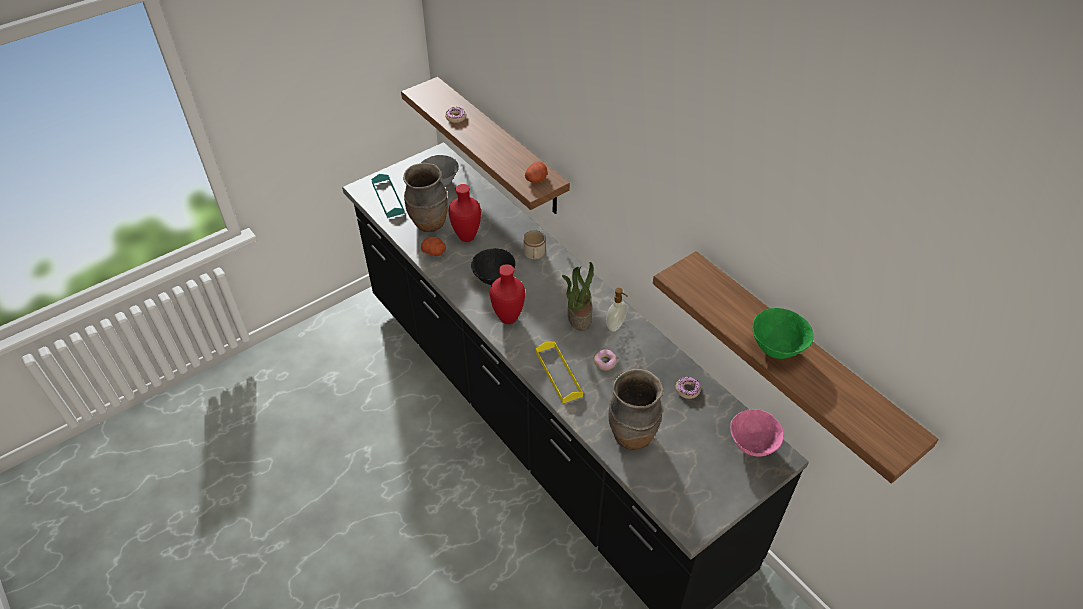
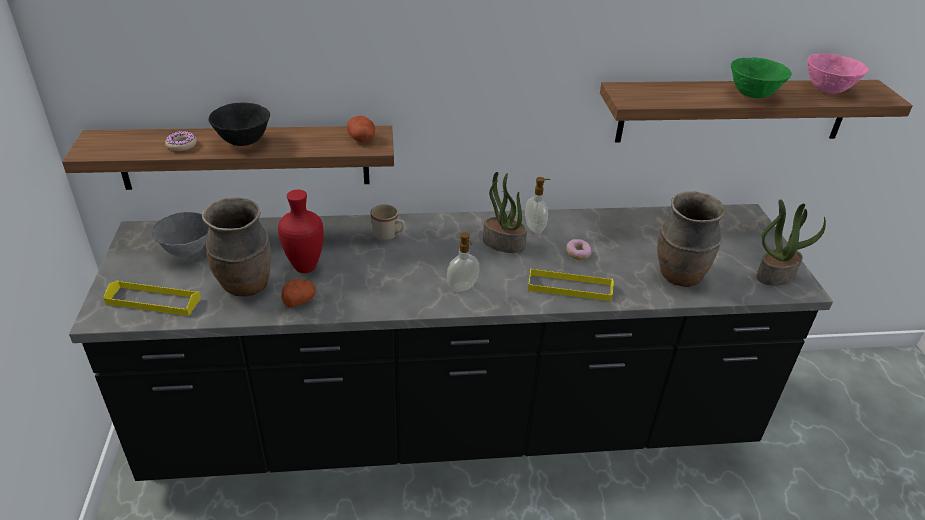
camera: 60 degrees left, 10 degrees down
(388, 198) = (153, 301): turquoise tray -> yellow tray
(493, 279) = (393, 275): black bowl -> black bowl (243, 142)
(509, 318) = (463, 288): red vase -> soap dispenser
(687, 390) = (645, 224): donut -> none
(694, 502) = (775, 275): none -> potted plant
(751, 446) = (728, 221): pink bowl -> pink bowl (828, 90)

